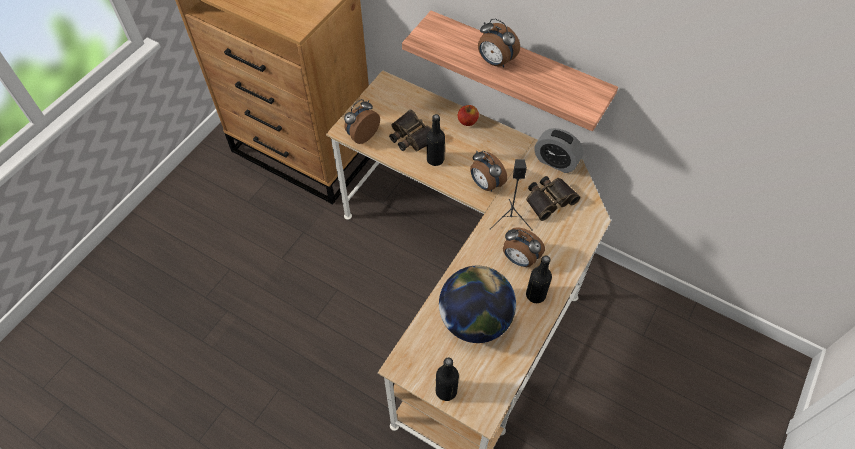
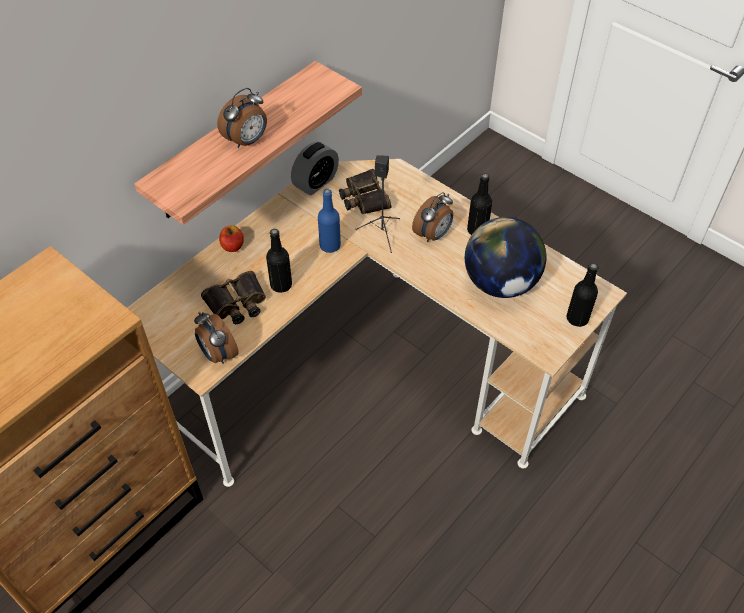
camera: 80 degrees left, 5 degrees down
(485, 184) = (330, 245): alarm clock -> blue bottle

